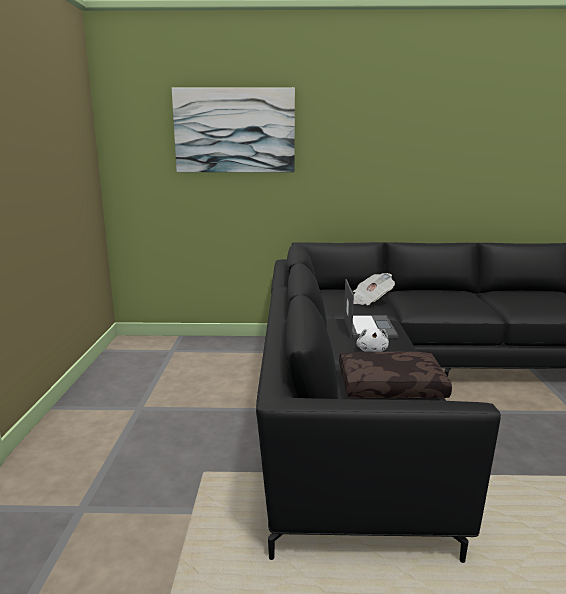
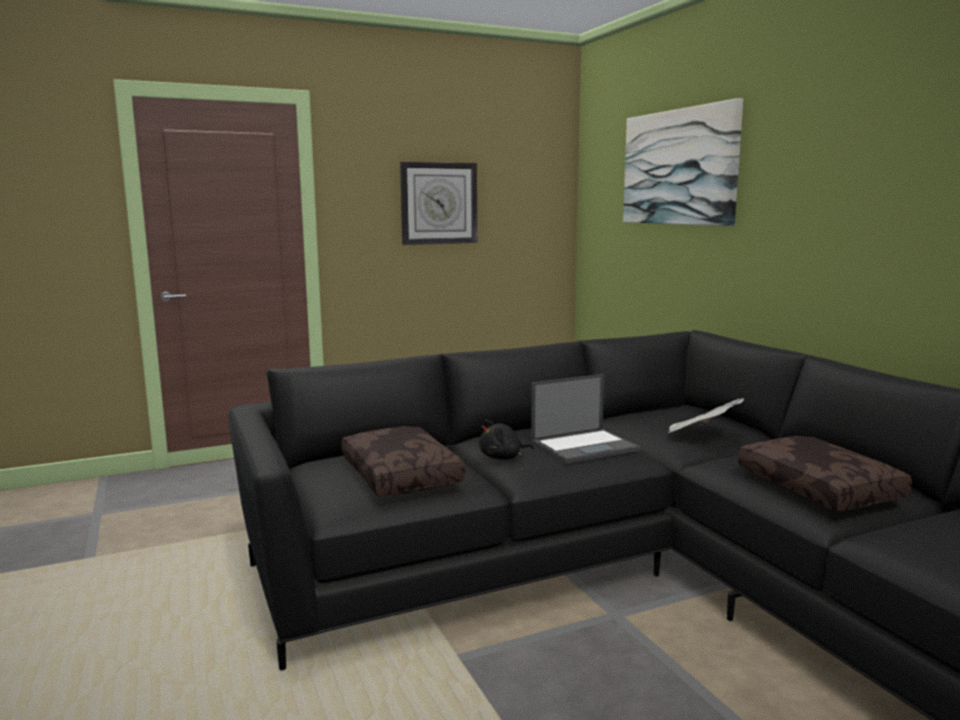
camera: 65 degrees right, 5 degrees down
(35, 161) = (439, 203): none -> wall clock
(372, 351) = (503, 457): white plush toy -> black plush toy
(460, 302) = (820, 488): none -> brown pillow

